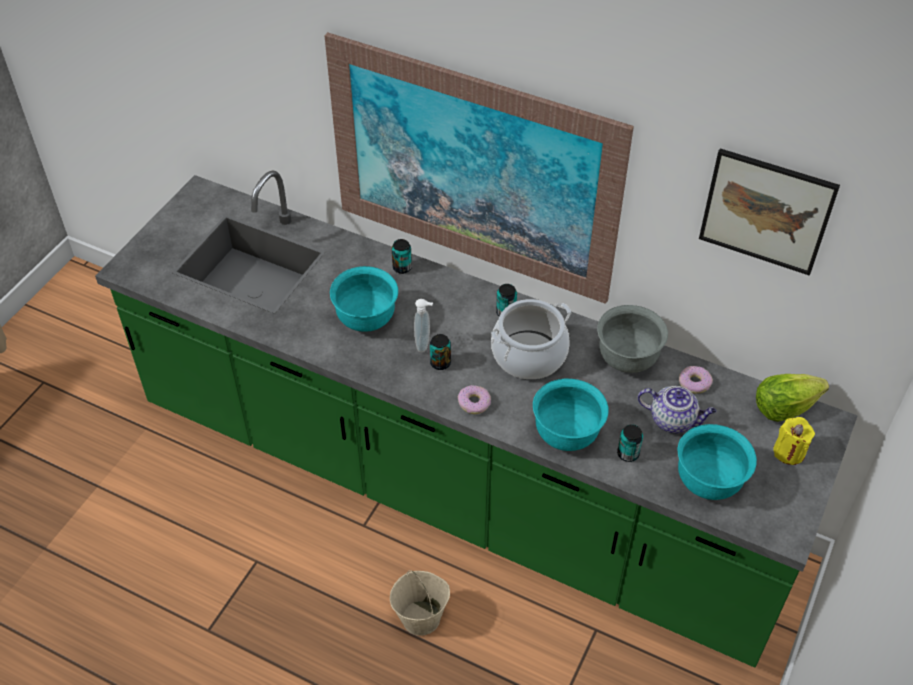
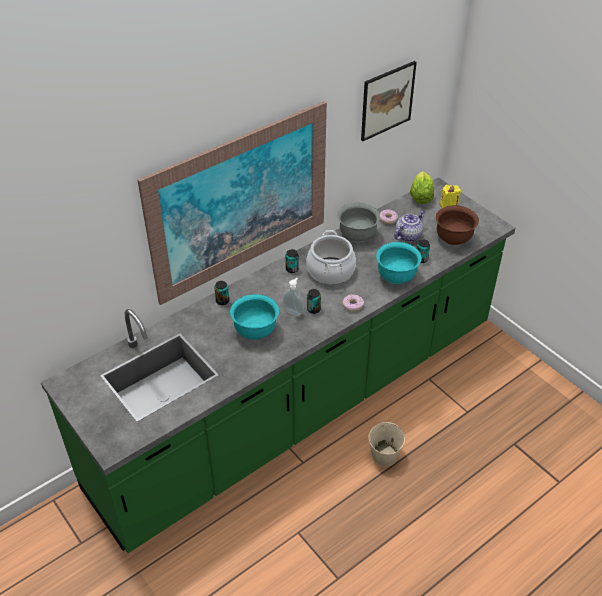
camera: 65 degrees left, 5 degrees down
(708, 482) = (453, 239): turquoise bowl -> brown bowl

